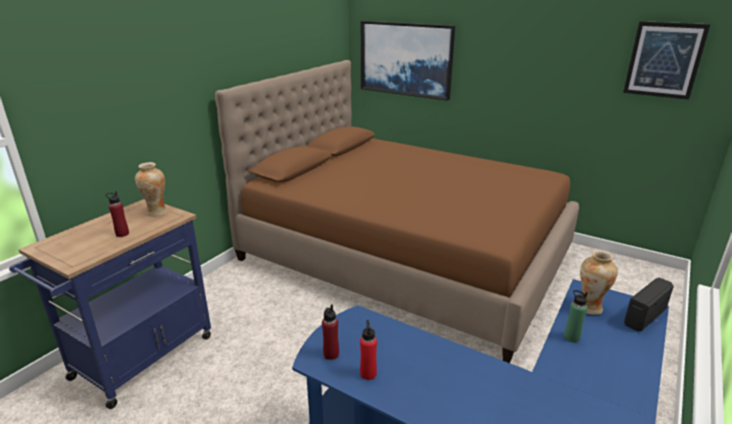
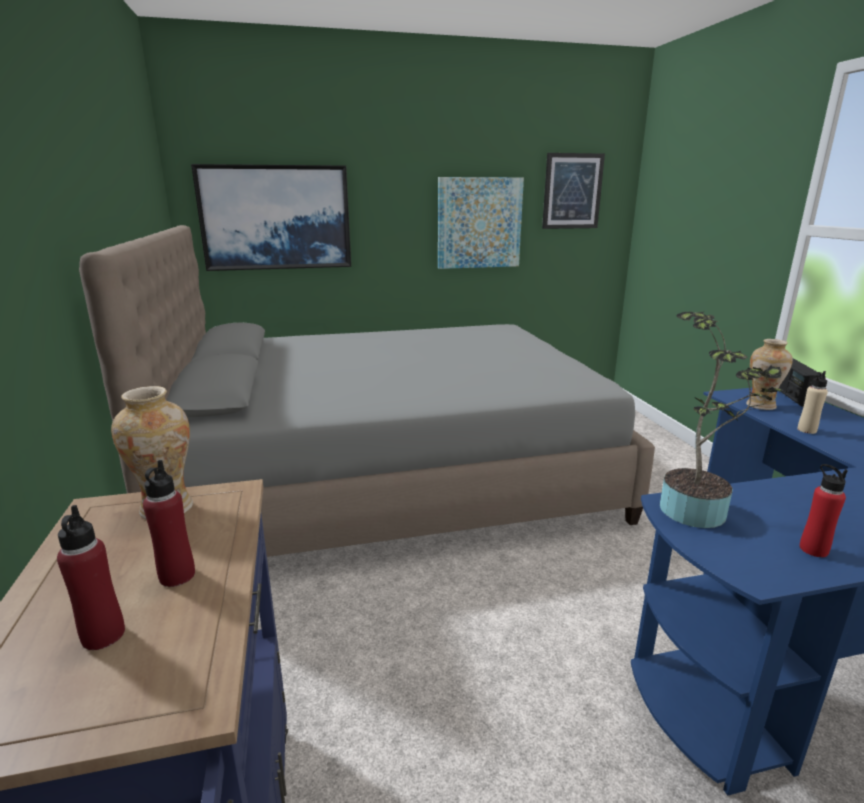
camera: 45 degrees left, 5 degrees down
(331, 354) = (748, 557): red bottle -> red bottle (103, 635)
(365, 326) = (699, 509): none -> potted plant
(404, 254) = (390, 475): brown bed -> grey bed
(559, 80) = (479, 223): none -> picture
(571, 337) = (806, 430): green bottle -> beige bottle

